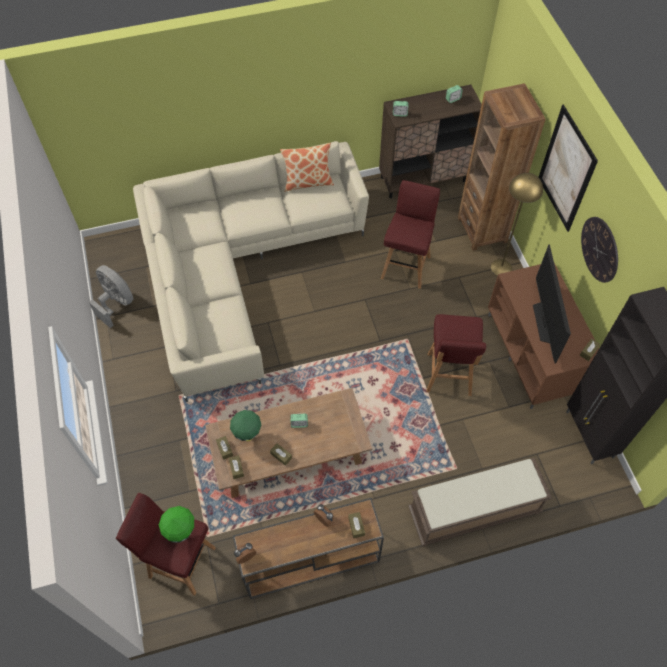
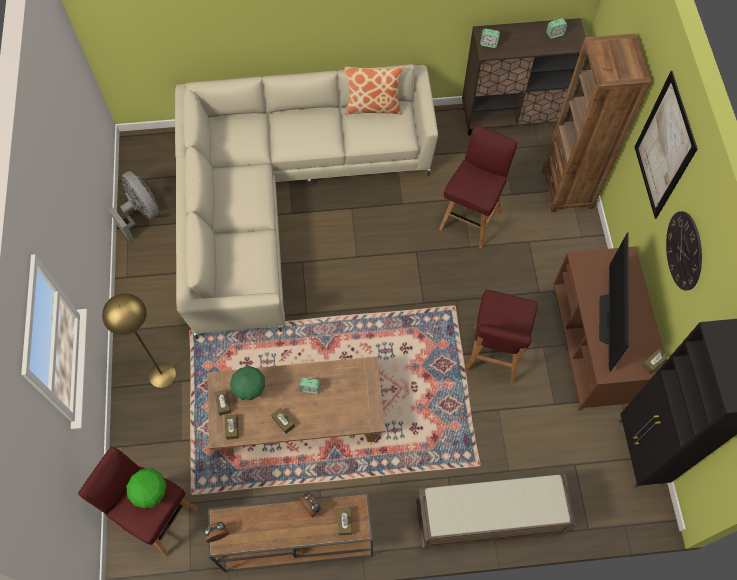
camera: 10 degrees right, 5 degrees up
(501, 267) = (580, 237): yellow floor lamp -> yellow floor lamp (162, 374)

